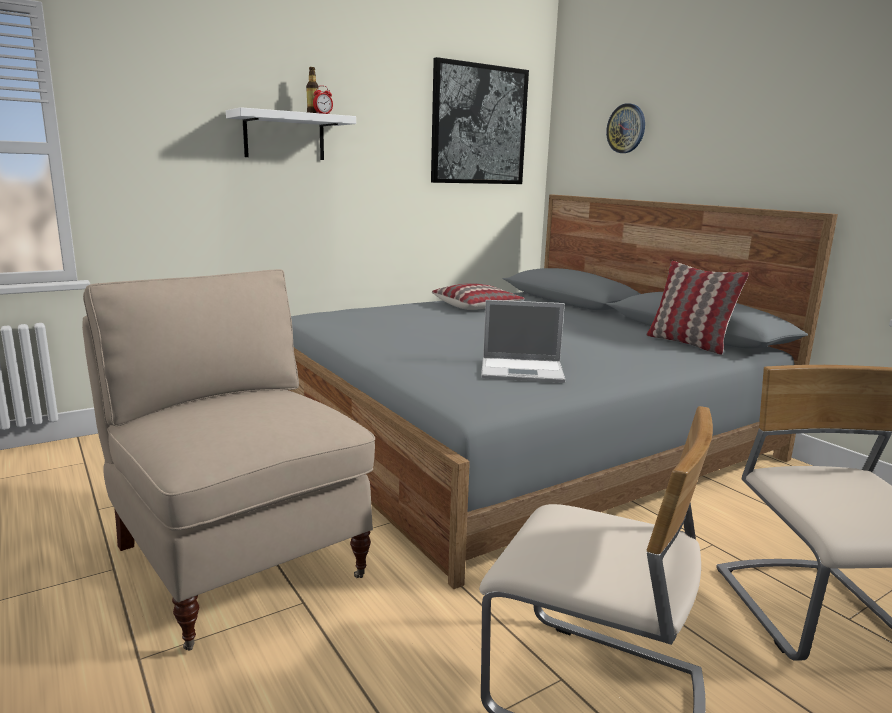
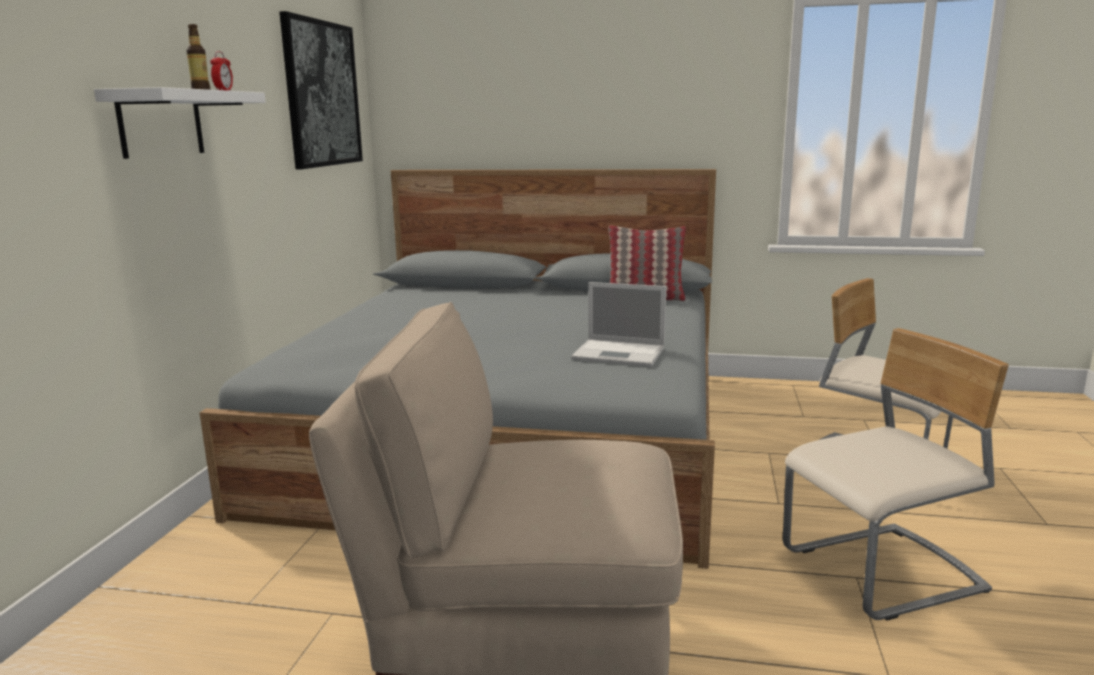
camera: 45 degrees left, 0 degrees up
(477, 306) = (408, 310): pillow -> none
(523, 371) = (620, 353): laptop -> laptop turned 60 degrees clockwise
(626, 128) = (482, 96): wall clock -> none

